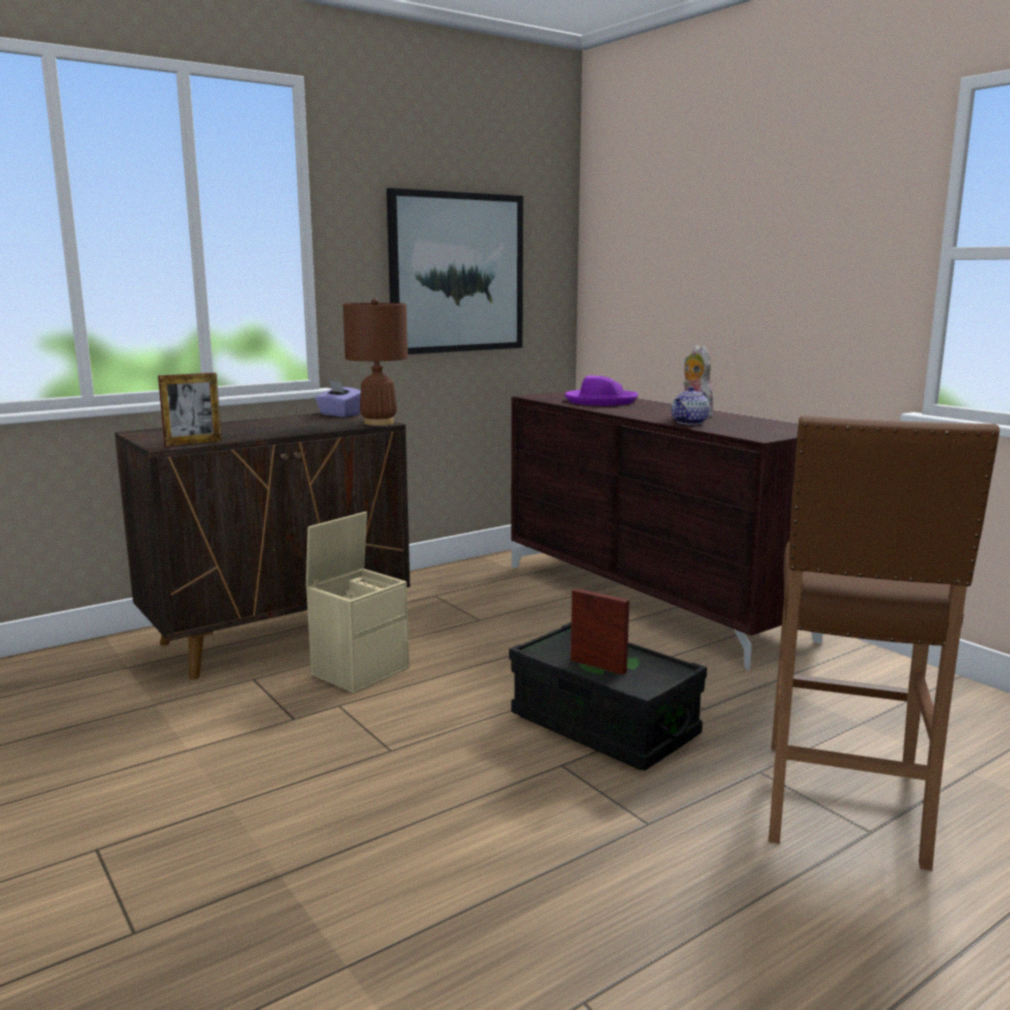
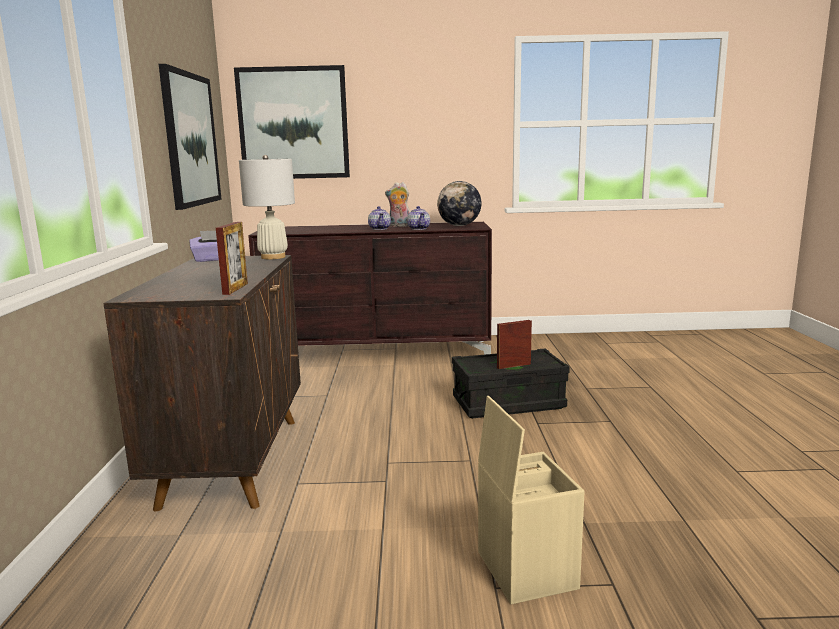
camera: 55 degrees left, 0 degrees up
(360, 670) = (344, 445): beige storage box -> beige storage box (524, 569)
(379, 423) = (273, 257): brown table lamp -> white table lamp
(600, 401) = (315, 229): purple hat -> none
(640, 250) = (293, 123): none -> picture
(654, 413) = (379, 228): none -> teapot
(761, 429) = (459, 225): none -> globe
(843, 802) = (625, 383): brown stool -> none

